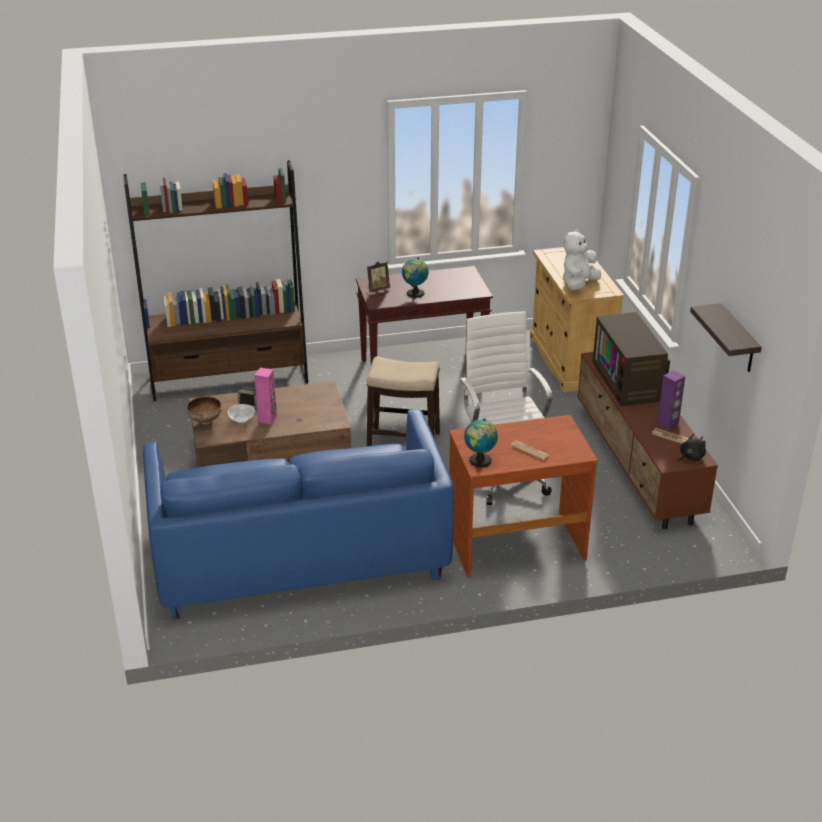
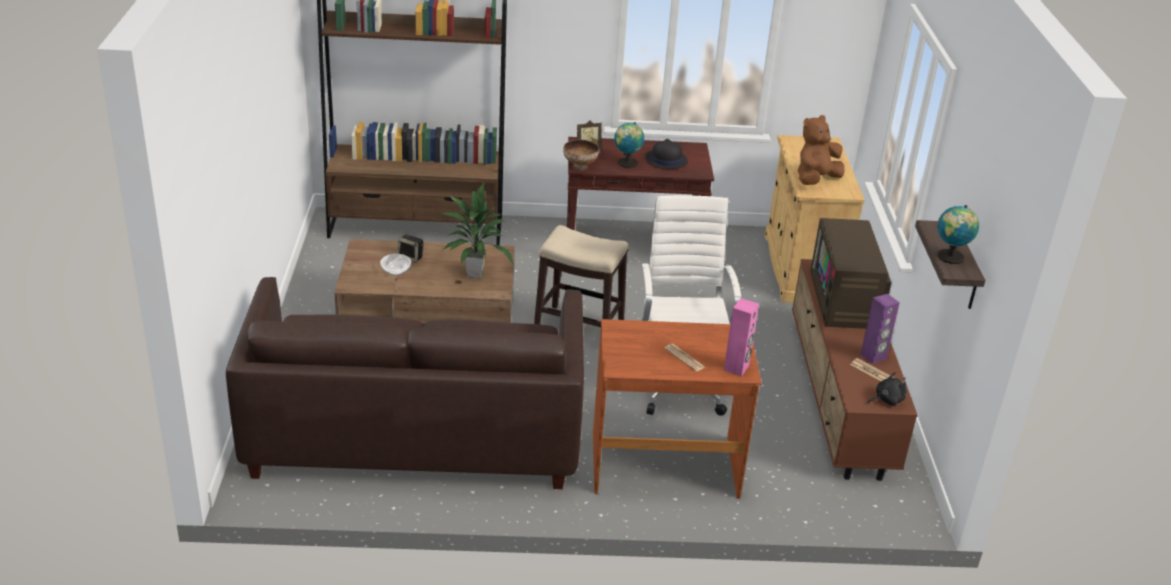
camera: 10 degrees right, 0 degrees up
(206, 422) = (356, 267): bowl -> bowl (580, 166)
(267, 419) = (424, 275): pink speaker -> pink speaker (736, 368)
(299, 556) = (415, 434): blue sofa -> brown sofa
(310, 411) = (474, 274): none -> potted plant
(446, 286) = (666, 160): none -> black hat
(479, 461) = (621, 360): globe -> globe (950, 257)
(579, 284) = (816, 180): white plush toy -> brown plush toy

